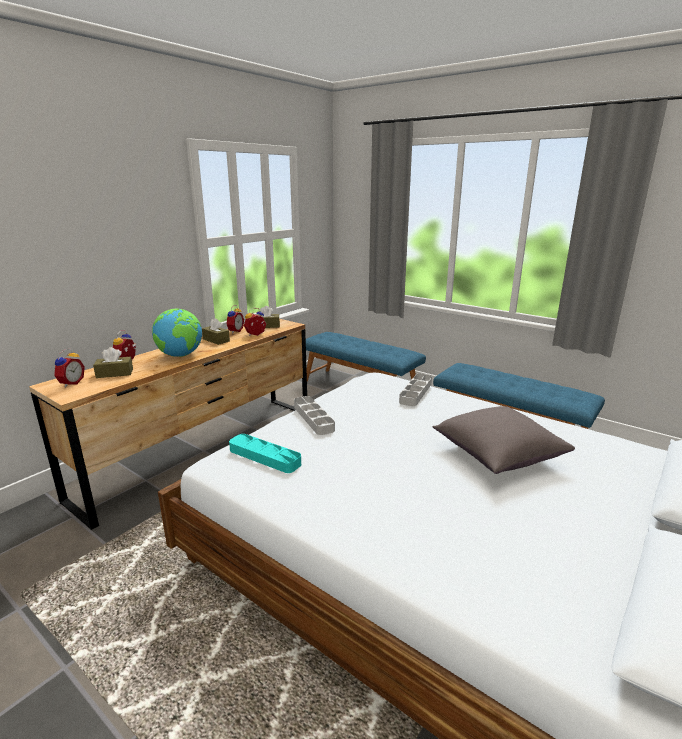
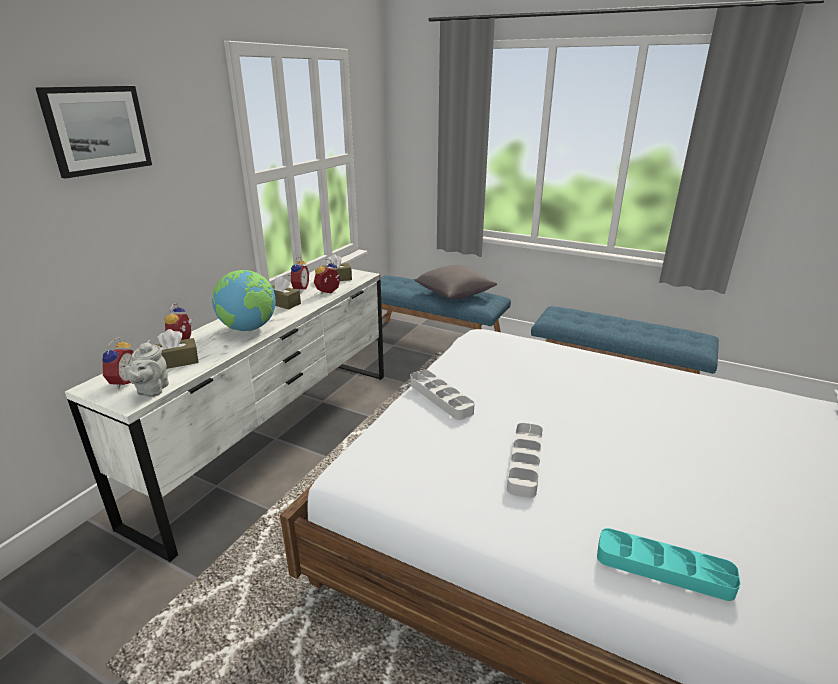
camera: 10 degrees left, 5 degrees up
(77, 199) = (97, 130): none -> picture
(87, 390) = (151, 390): none -> grey teapot
(204, 451) = (276, 438): brown dresser -> white dresser
(264, 457) = (409, 457): turquoise tray -> turquoise tray (663, 568)
(416, 392) = (541, 353): grey tray -> grey tray (525, 462)
(497, 455) = (667, 425): grey pillow -> grey pillow (454, 294)

